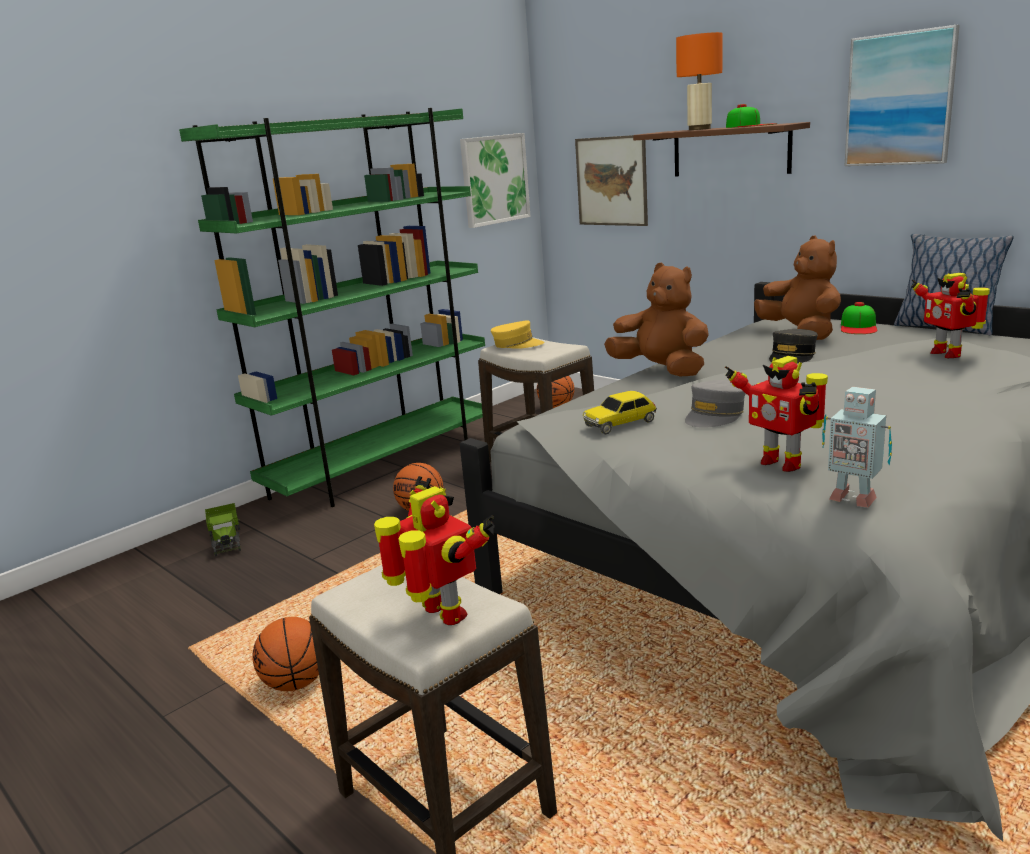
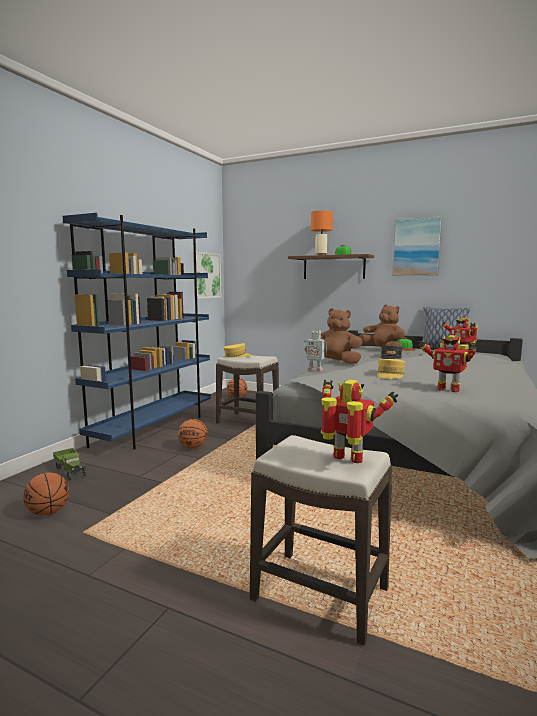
camera: 20 degrees left, 10 degrees down
(295, 683) = (175, 543): basketball -> basketball (48, 512)
(384, 467) = (154, 428): green bookcase -> blue bookcase
(611, 181) = (268, 280): picture -> none
(620, 423) = (347, 379): toy car -> none
(715, 415) = (390, 375): grey cap -> yellow cap
(852, 497) = (498, 399): toy robot -> toy robot (314, 370)

